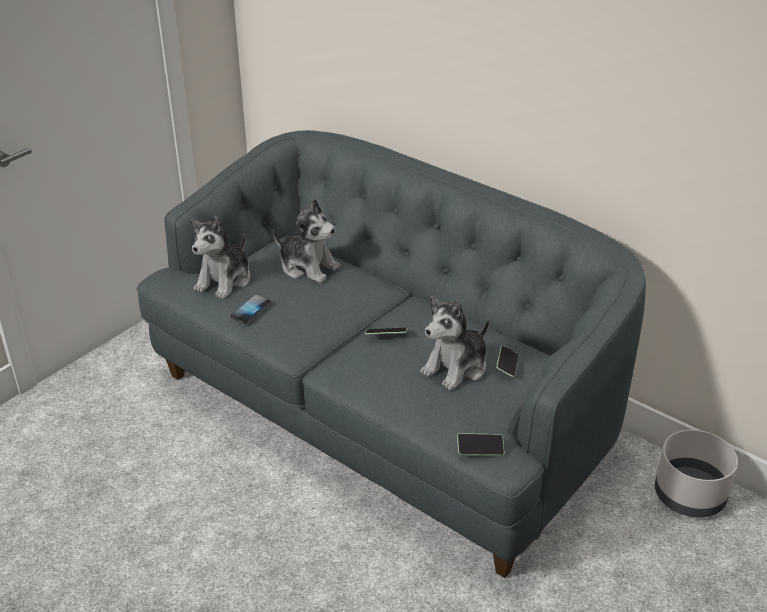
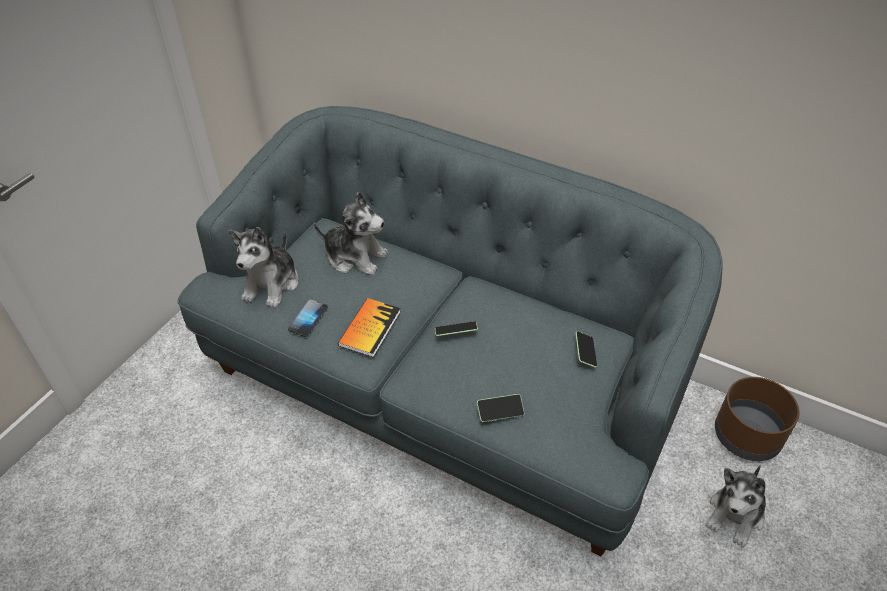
camera: 10 degrees left, 10 degrees up
(306, 324) = (370, 328): none -> book
(456, 367) = (536, 363): plush toy -> plush toy (735, 515)
(480, 449) = (585, 461): phone -> phone (500, 412)
(690, 495) = (747, 436): grey planter -> brown planter

